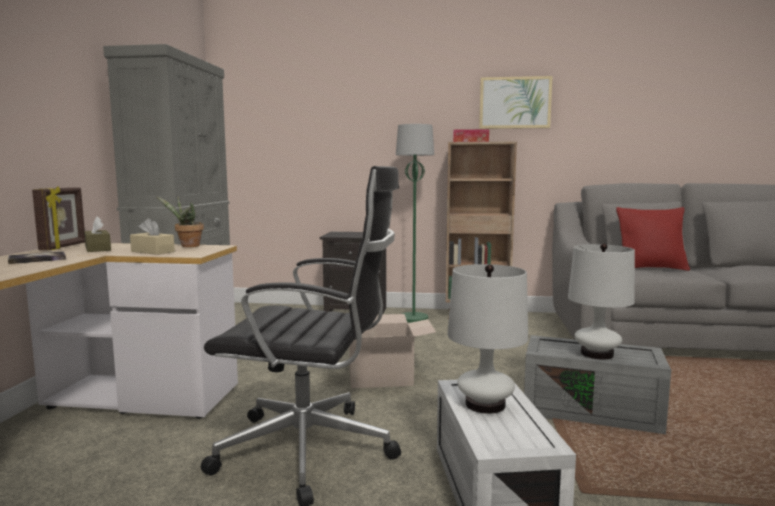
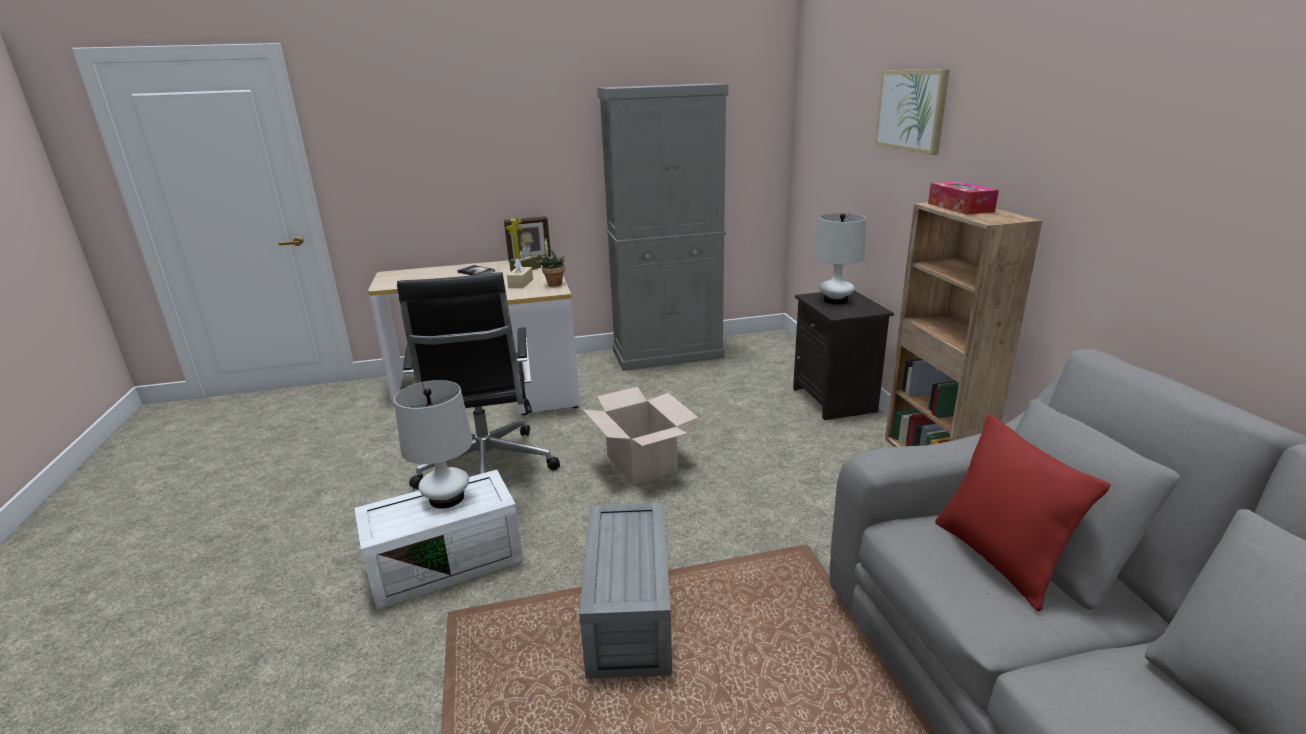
camera: 70 degrees right, 15 degrees up
(413, 318) = (856, 439): green floor lamp -> none
(514, 103) = (1074, 137): picture -> picture (911, 110)
(597, 354) = (612, 554): white table lamp -> white table lamp (835, 300)

